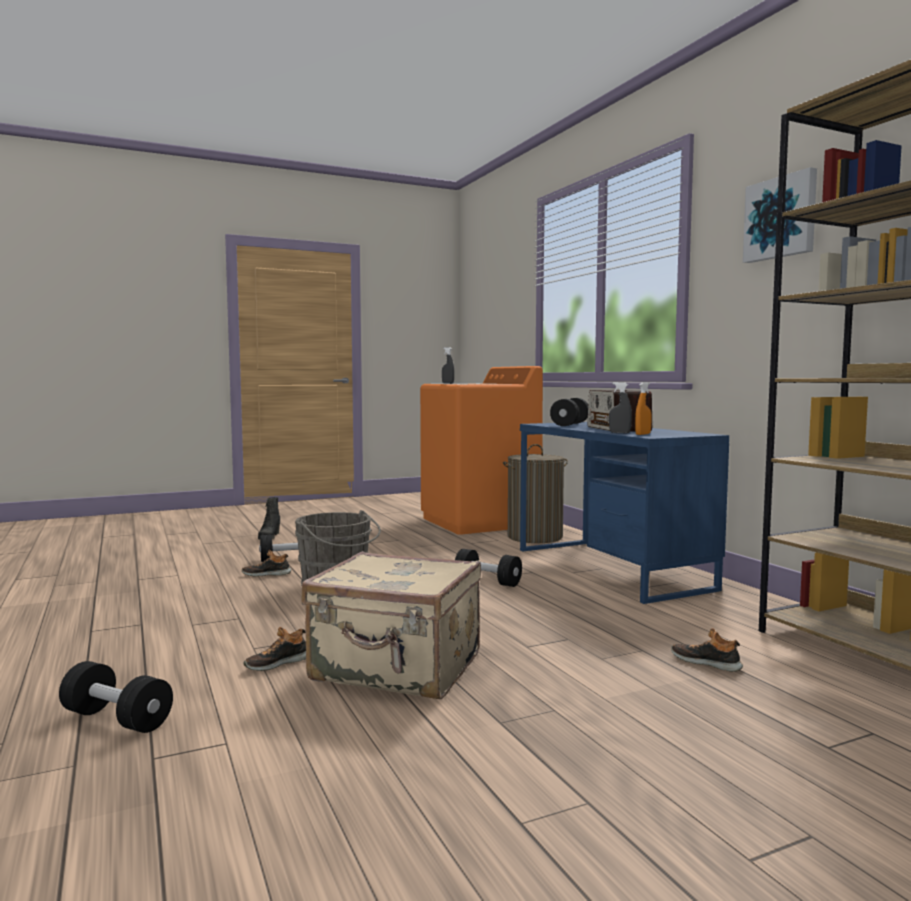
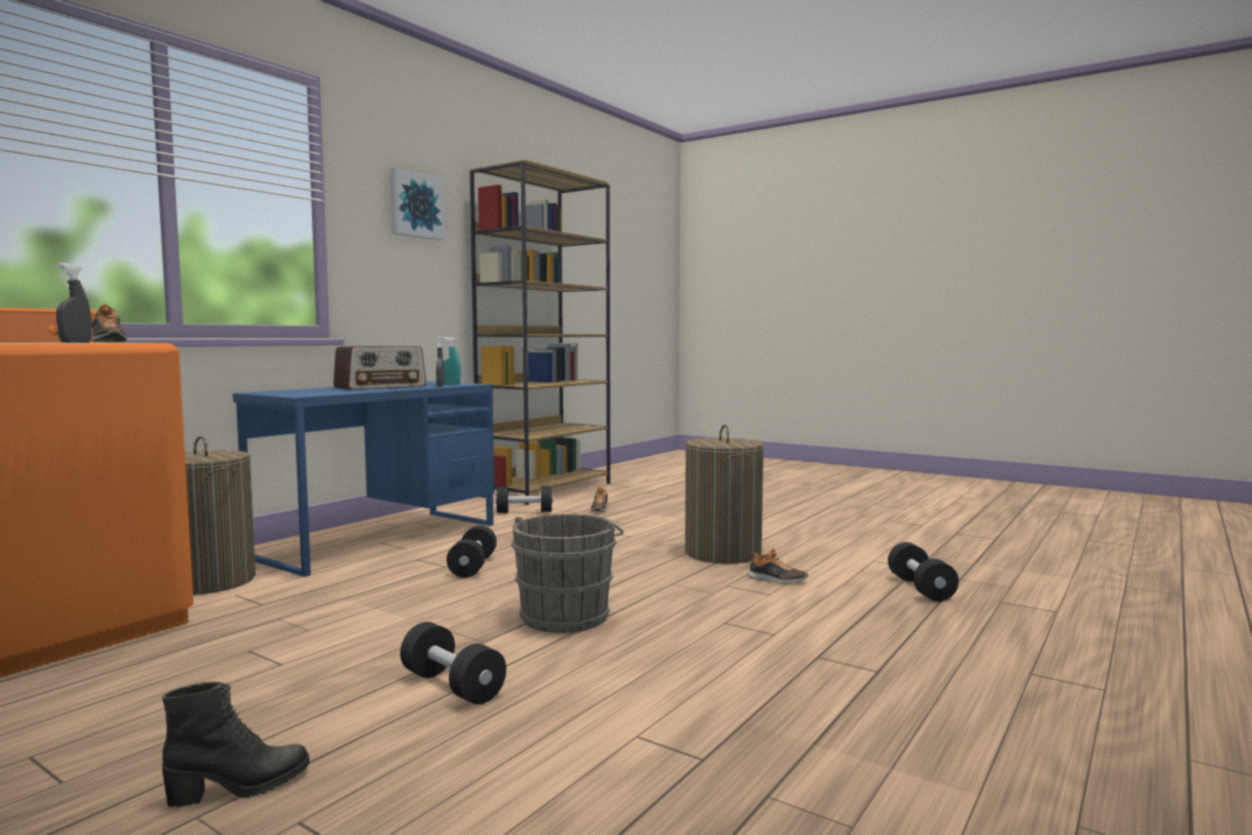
camera: 120 degrees left, 0 degrees up
(267, 574) = (555, 670): shoe -> shoe (108, 342)
(397, 669) = (722, 553): beige suitcase -> laundry basket
(570, 424) = (313, 392): black dumbbell -> black dumbbell (524, 512)
(643, 434) = (451, 384): orange spray bottle -> turquoise spray bottle

